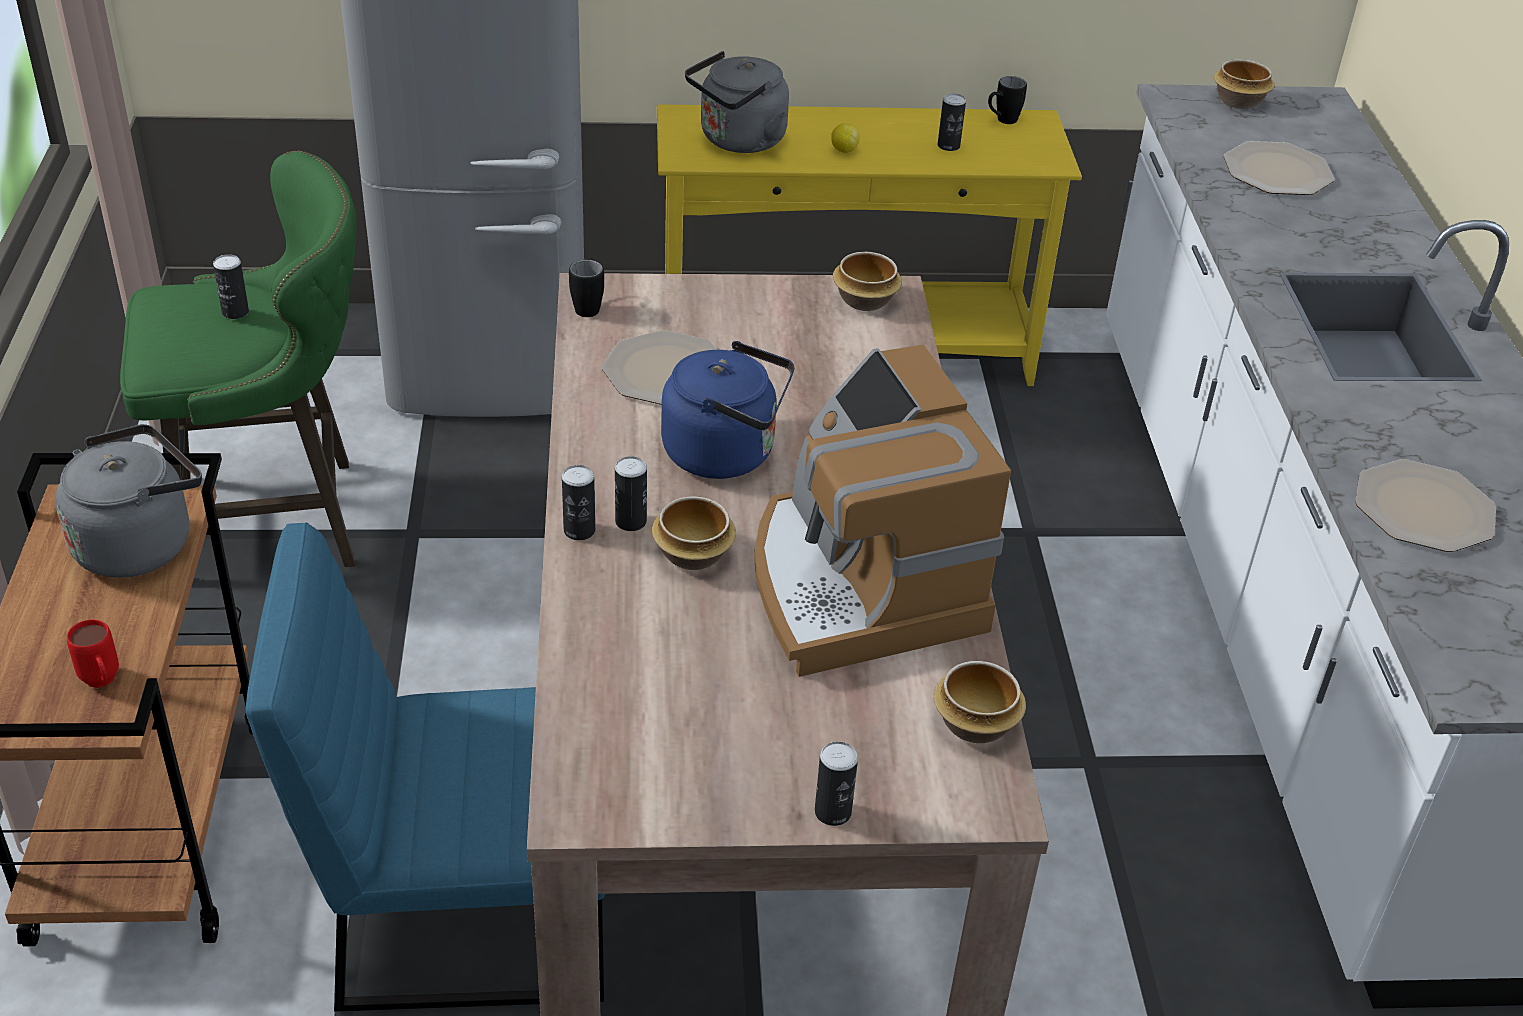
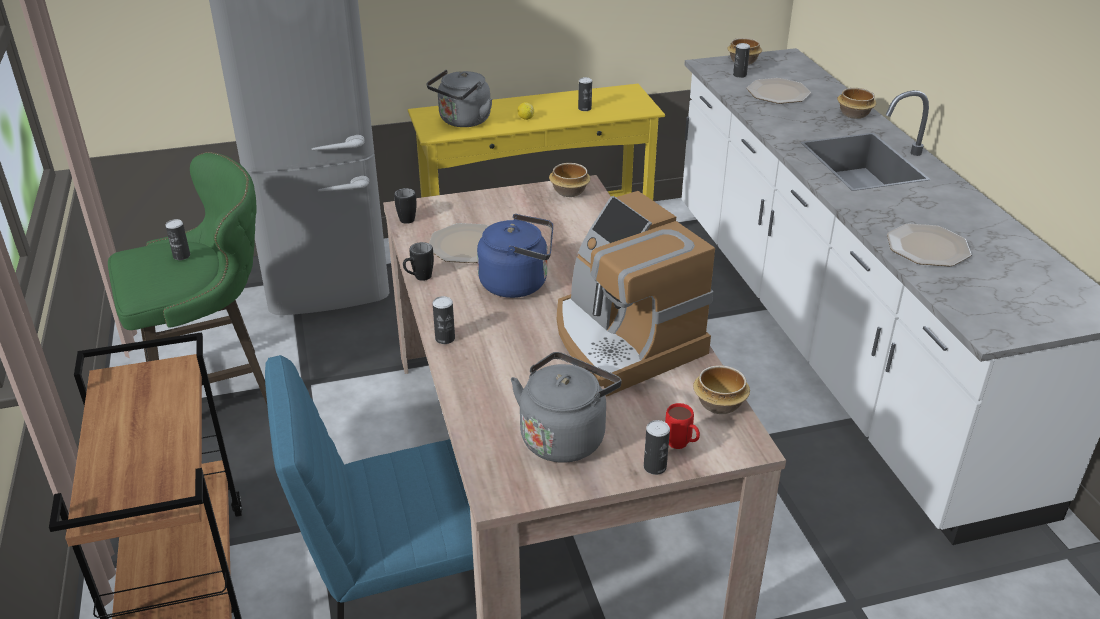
camera: 10 degrees left, 5 degrees down
(102, 683) = (162, 480): red mug -> red mug (681, 445)
(139, 543) = (161, 394): grey kettle -> grey kettle (565, 436)
(631, 521) = (474, 329): can -> can (739, 75)
(693, 554) = (518, 340): bowl -> bowl (854, 114)
(1001, 121) = (610, 92): black mug -> black mug (418, 278)

